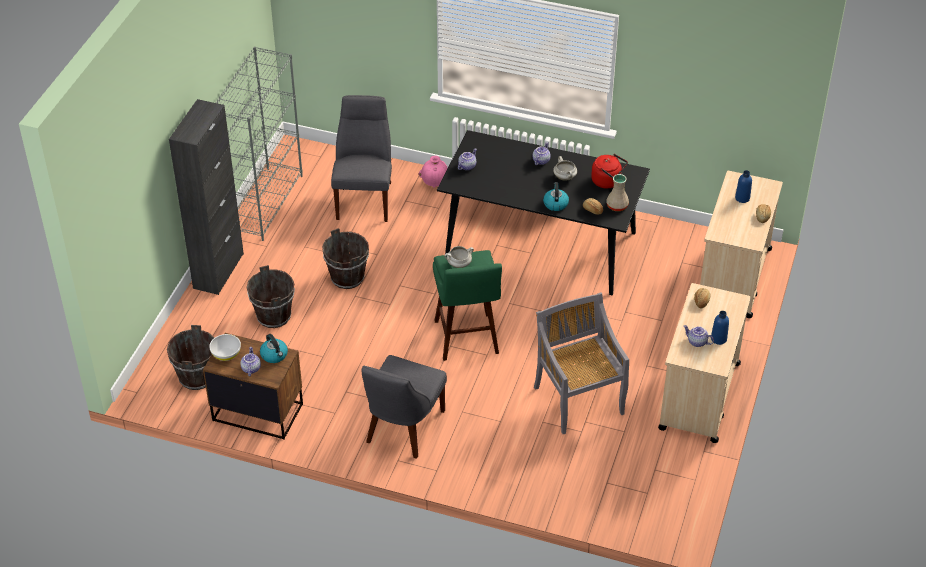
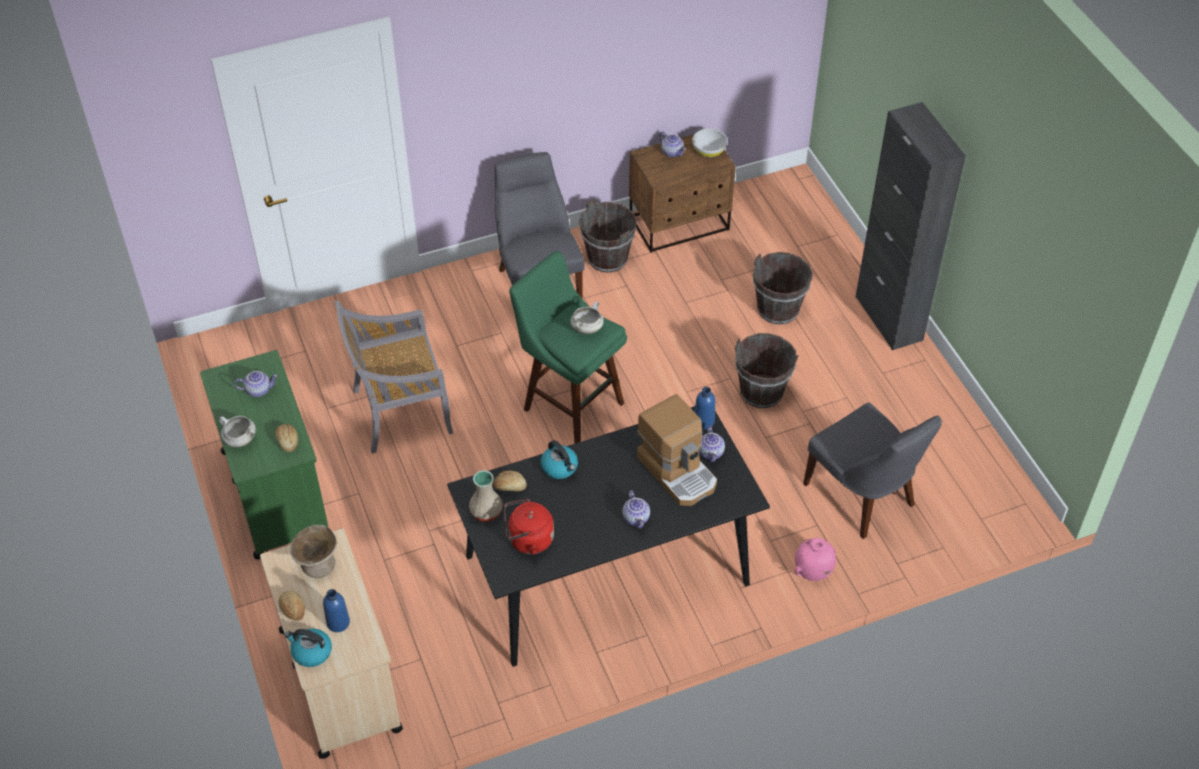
camera: 140 degrees right, 5 degrees up
(196, 377) = (769, 218): brown bucket -> brown bucket (608, 258)
(265, 203) = (952, 419): grey bookcase -> none
(274, 355) = (667, 173): kettle -> kettle (311, 652)
(494, 168) = (678, 471): none -> coffee machine
(565, 177) = (584, 512): white cooking pot -> white cooking pot (240, 440)
(578, 399) = (400, 412): grey chair -> grey chair turned 135 degrees clockwise
(699, 396) = (275, 492): beige cart -> green cart
(718, 339) = (237, 407): blue bottle -> blue bottle (704, 421)
(732, 229) = (318, 564): none -> beige bowl

